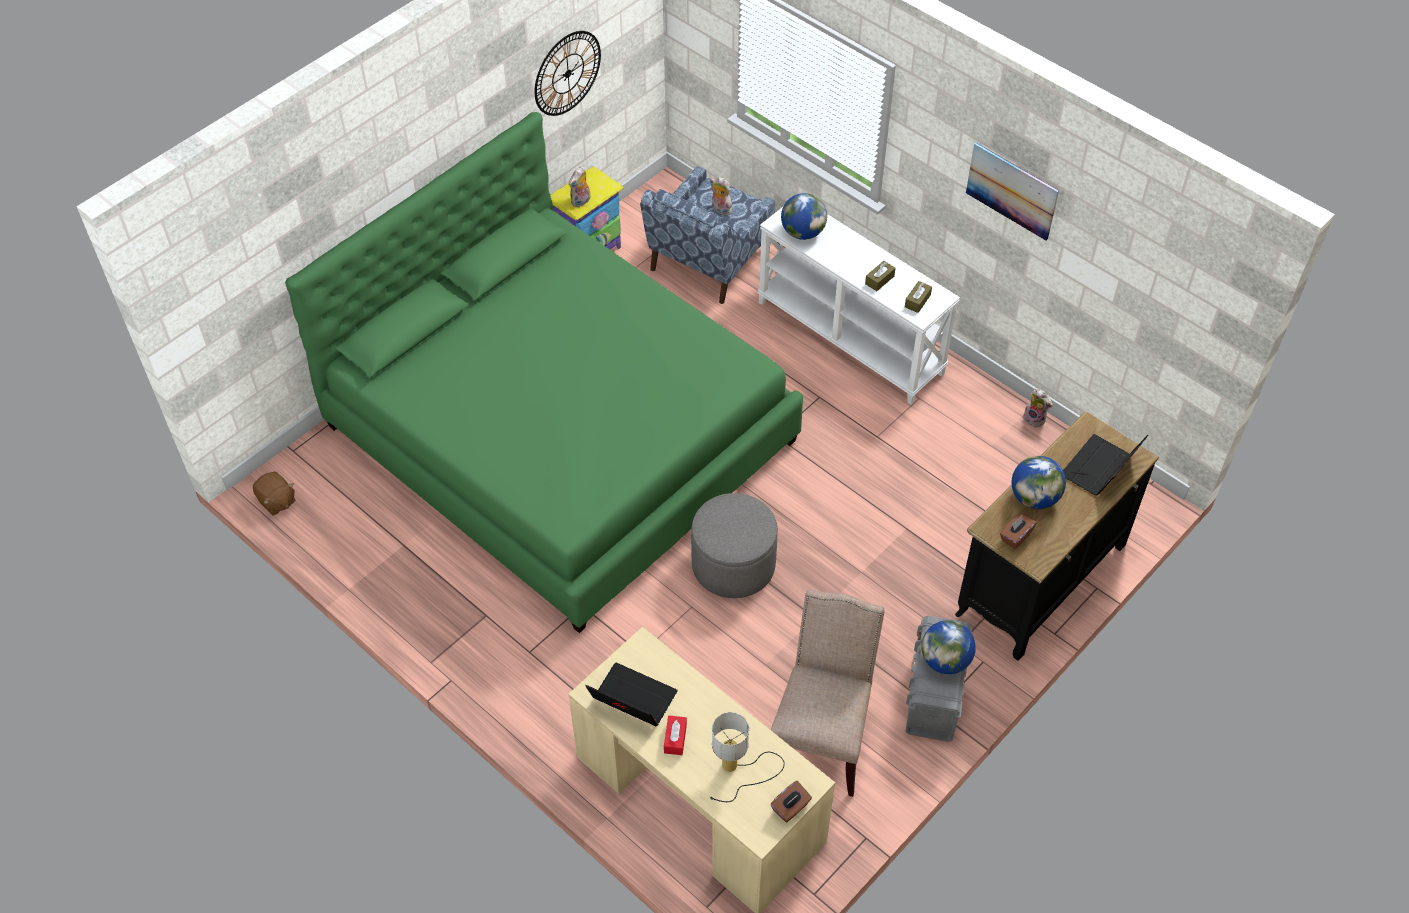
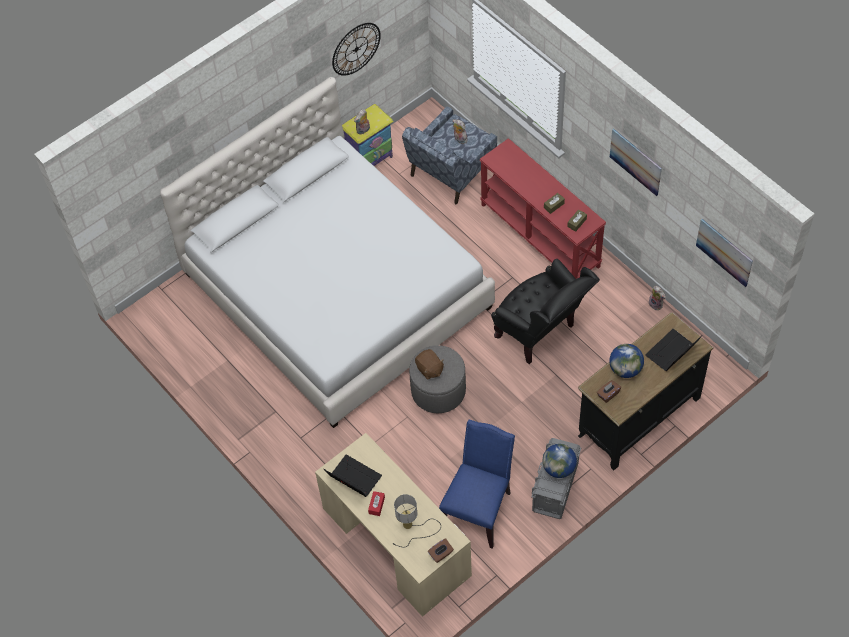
camera: 10 degrees right, 5 degrees up
(276, 501) = (149, 323): brown plush toy -> brown plush toy (429, 369)
(561, 433) = (336, 290): green bed -> white bed
(802, 232) = (507, 166): globe -> none
(821, 736) = (478, 508): beige chair -> blue chair
(851, 337) = (541, 235): white console table -> red console table
(876, 476) = (542, 336): none -> black armchair
(1163, 311) = (724, 252): none -> picture

